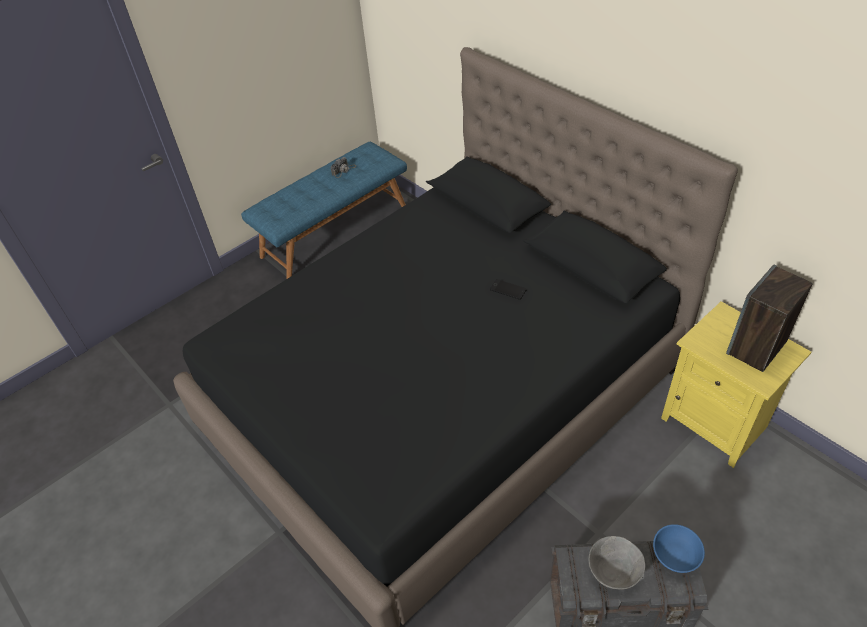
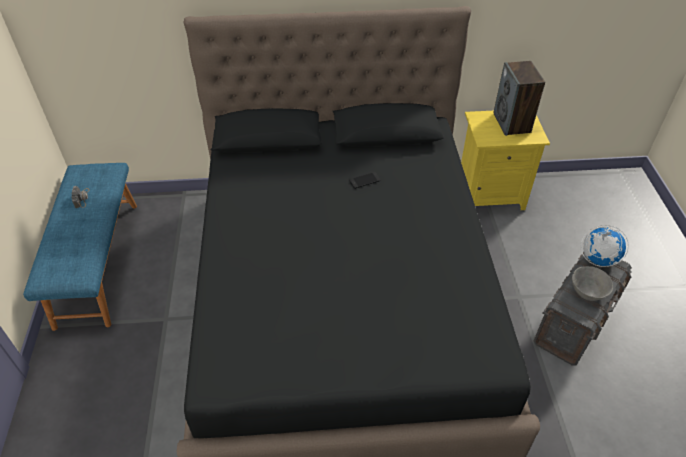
camera: 55 degrees left, 0 degrees up
(676, 557) = (597, 259): blue bowl -> globe

